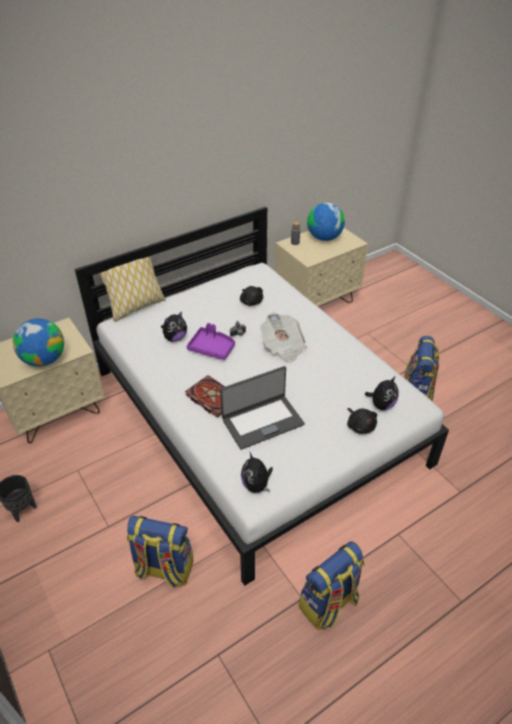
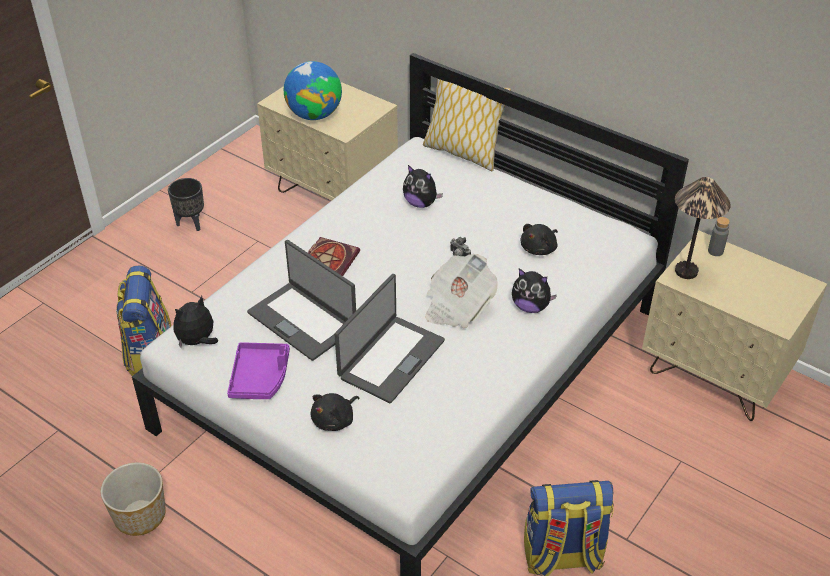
camera: 70 degrees right, 0 degrees up
(212, 348) = (418, 240): purple tray -> purple tray (260, 377)
(305, 255) = (686, 271): none -> table lamp
(316, 388) = (390, 358): none -> laptop
(324, 238) = (759, 282): globe -> none
(329, 604) = (139, 516): backpack -> planter
(381, 405) = (388, 437): plush toy -> plush toy (530, 307)

